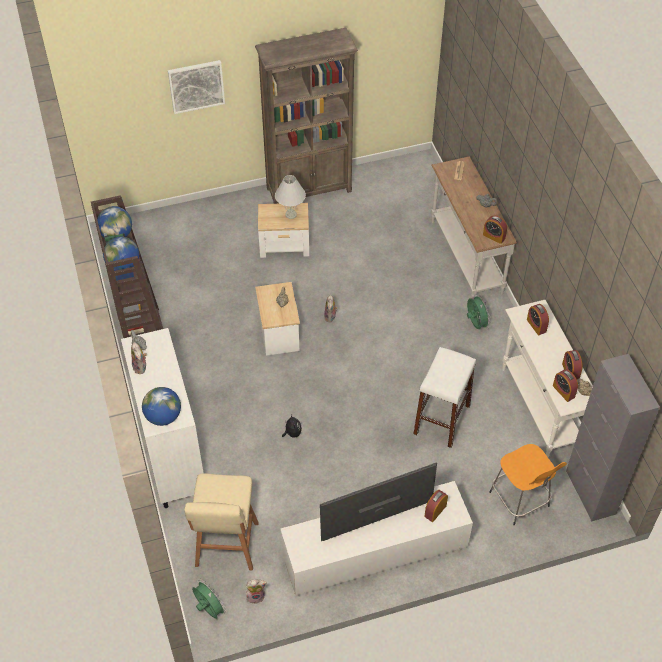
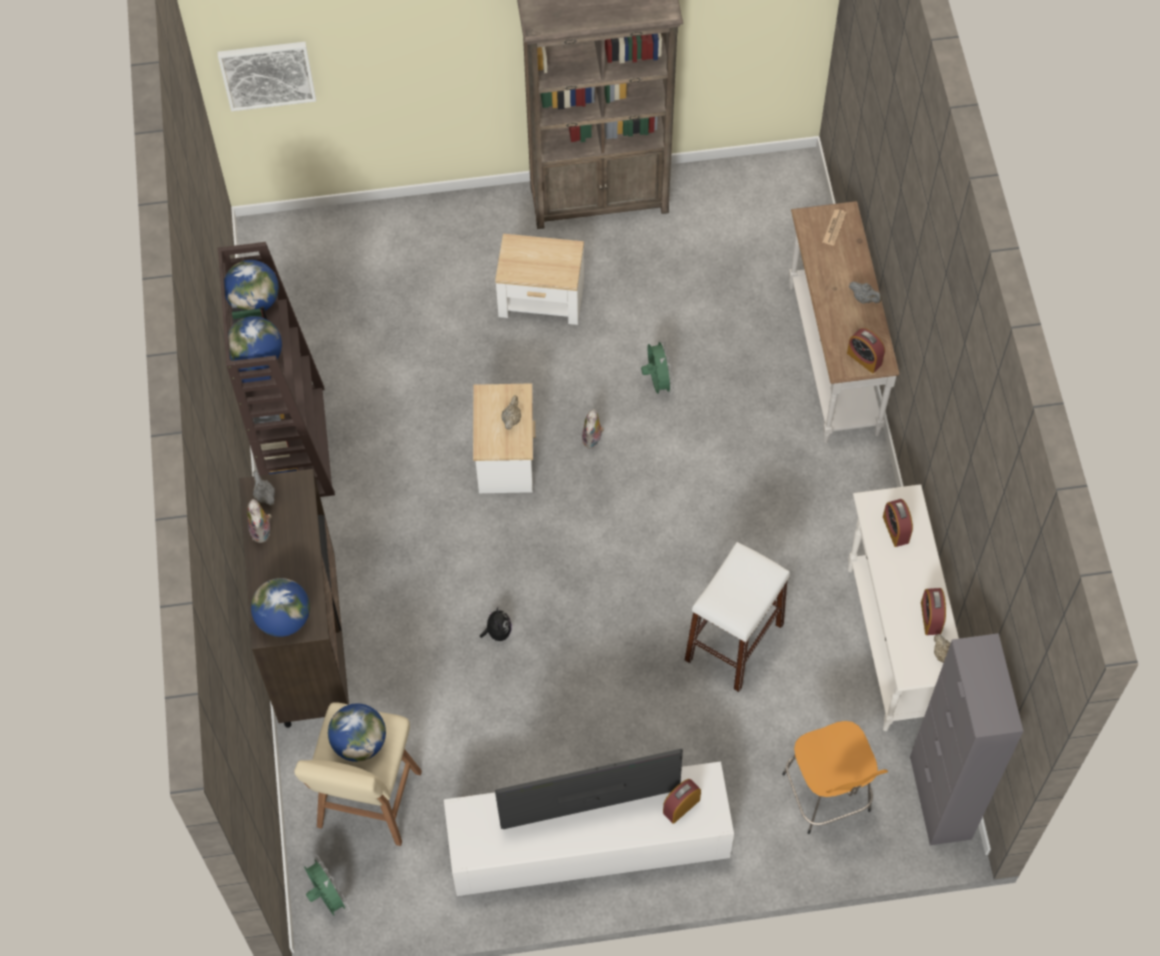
camera: 10 degrees right, 10 degrees up
(172, 456) = (309, 645): white cabinet -> brown cabinet
(196, 86) = (417, 42): picture -> picture (267, 74)
(221, 495) = (359, 742): none -> globe
(256, 596) = (399, 887): plush toy -> none
(291, 214) = (553, 260): white table lamp -> none
(475, 324) = (822, 483): green fan -> green fan (657, 382)
(563, 391) = (912, 649): alarm clock -> none

